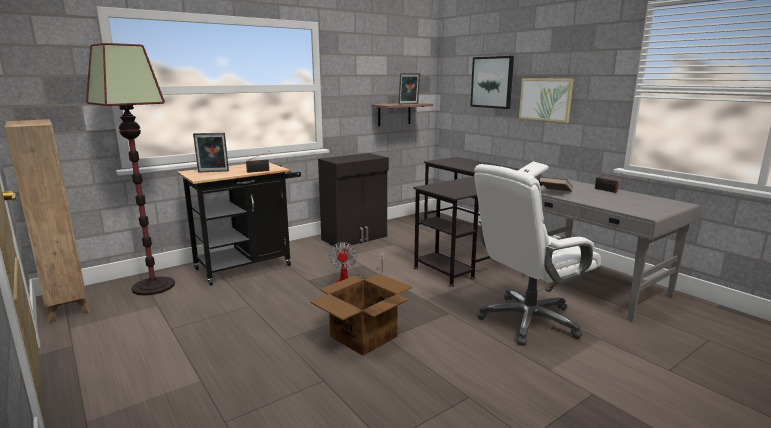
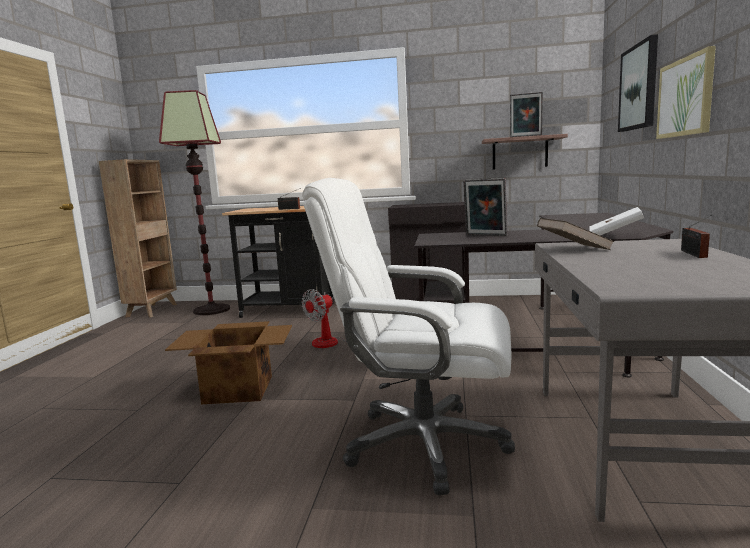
camera: 45 degrees right, 5 degrees down
(213, 172) = (261, 208): picture frame -> picture frame (485, 235)

